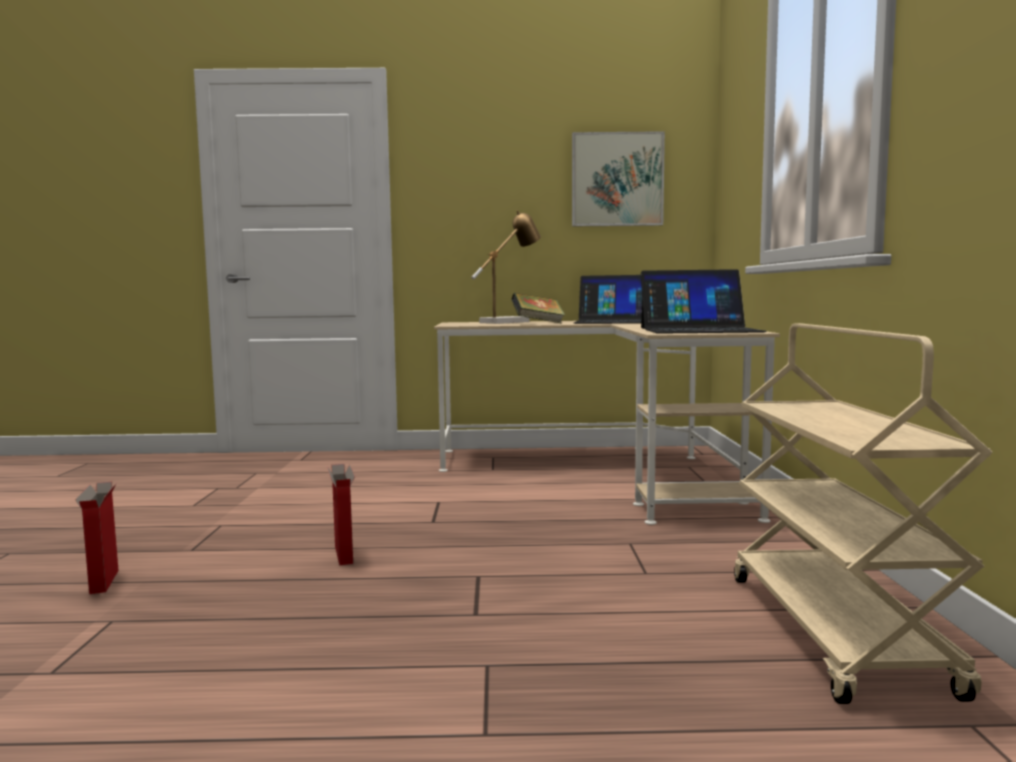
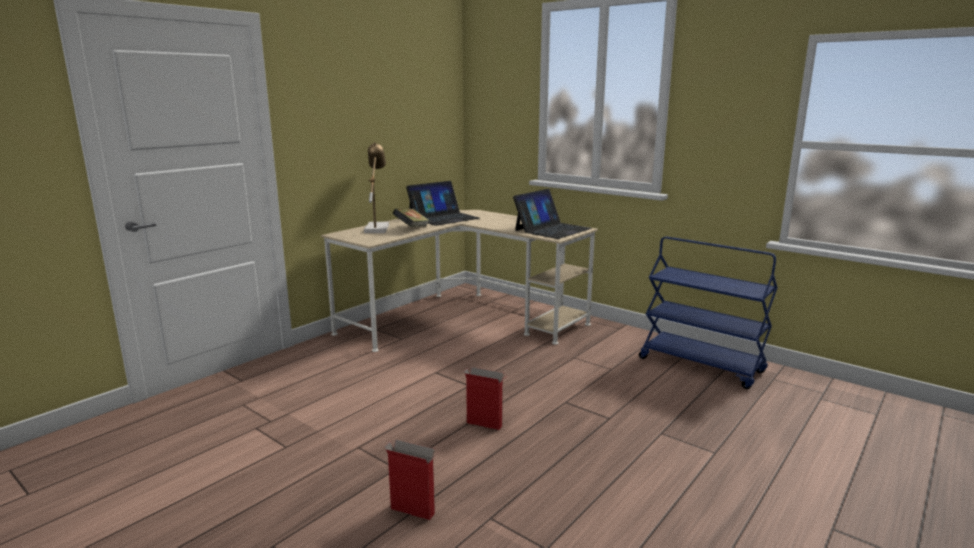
camera: 50 degrees left, 10 degrees up
(617, 179) = (417, 113): picture -> none
(836, 633) = (702, 365): beige cart -> blue cart

